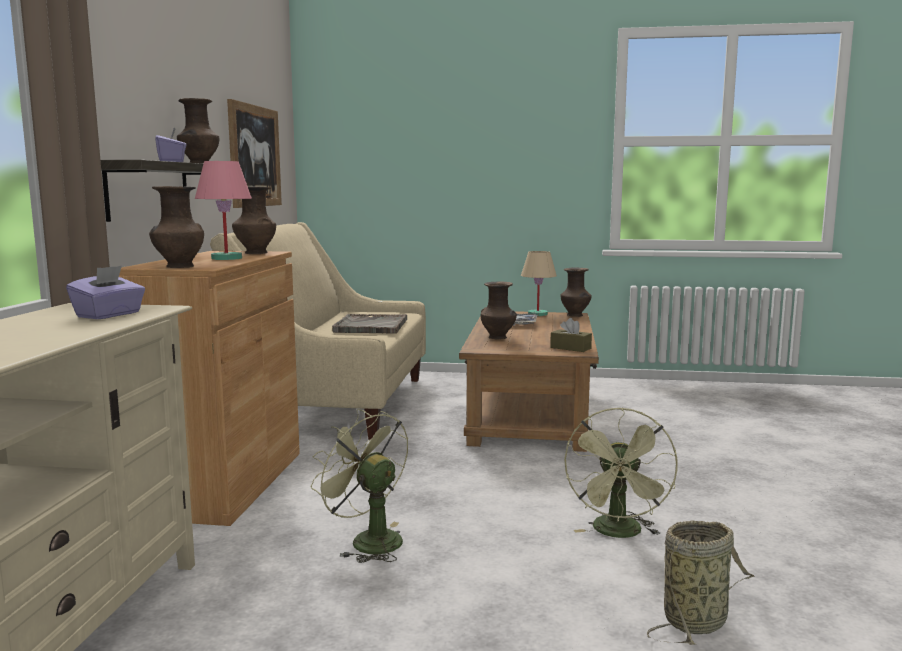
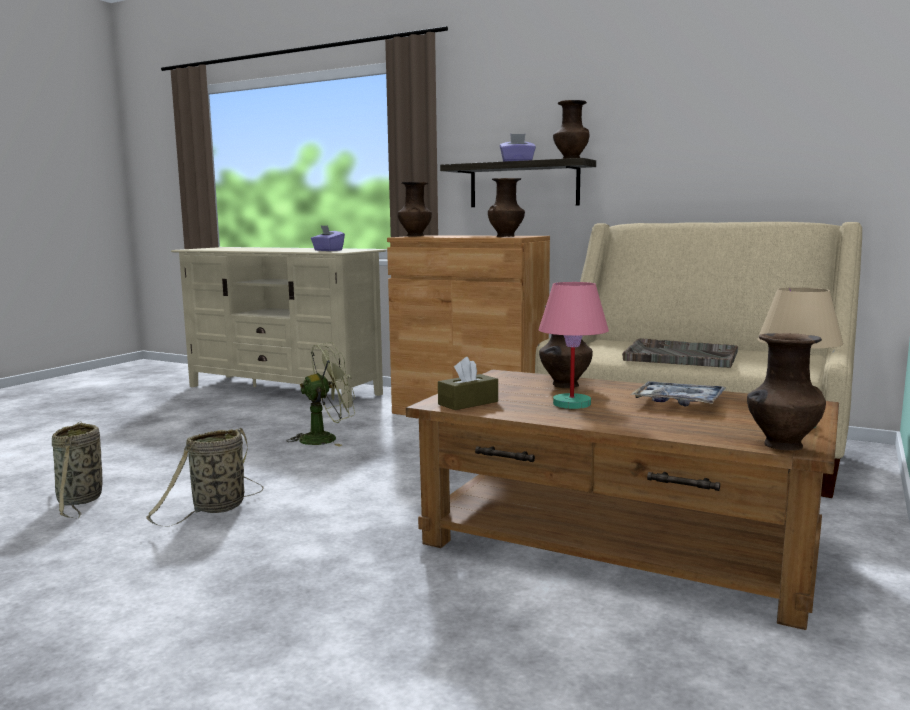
camera: 110 degrees right, 0 degrees up
(227, 258) = (466, 236): pink table lamp -> pink table lamp (572, 404)
(254, 156) = (752, 137): picture -> none
(619, 533) = (216, 509): green fan -> basket

